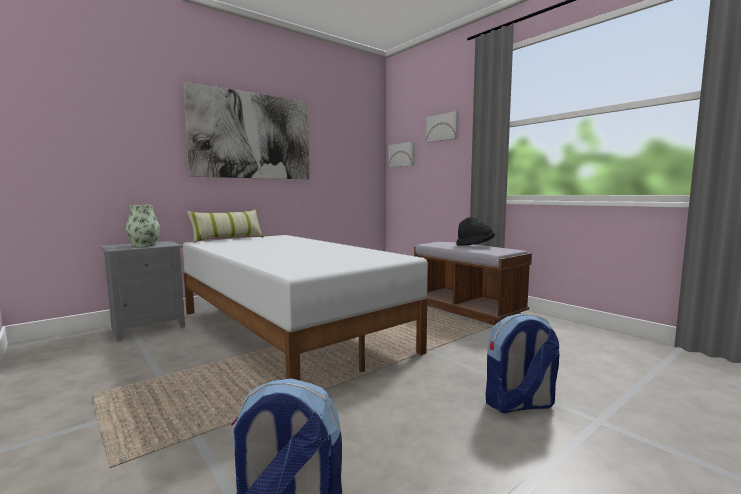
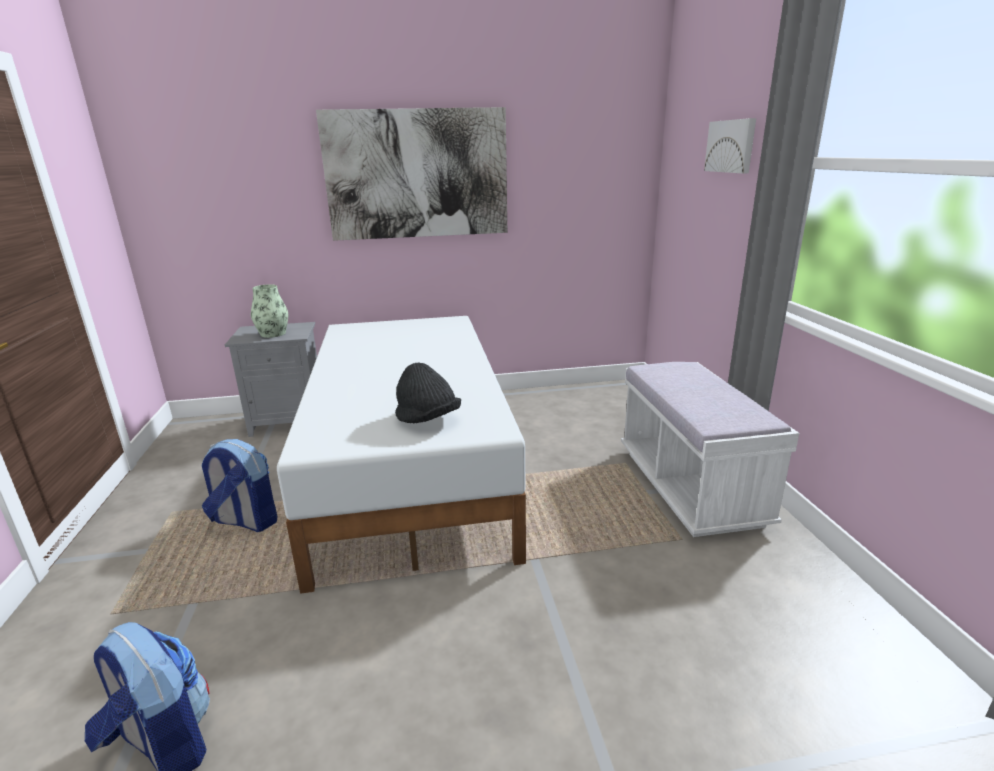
camera: 30 degrees right, 15 degrees up
(227, 239) = (382, 322): pillow -> none
(402, 155) = (677, 184): picture -> none
(467, 309) = (689, 487): brown bench -> white bench
(475, 245) = (711, 392): black hat -> black hat (427, 420)
(519, 404) = (539, 712): backpack -> backpack (245, 521)

